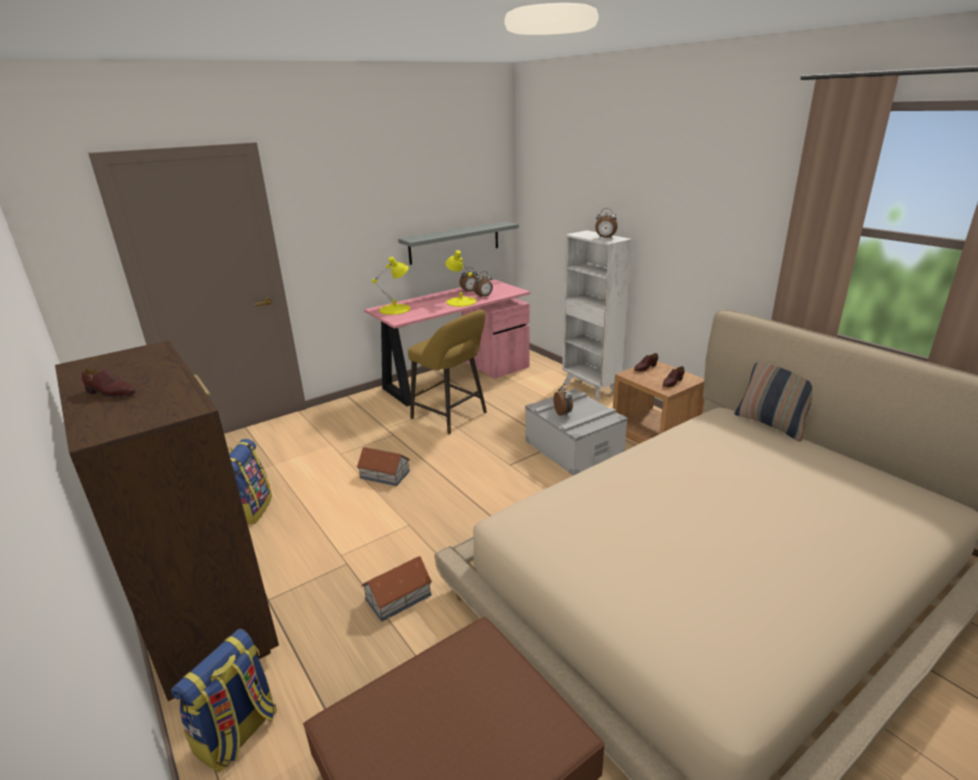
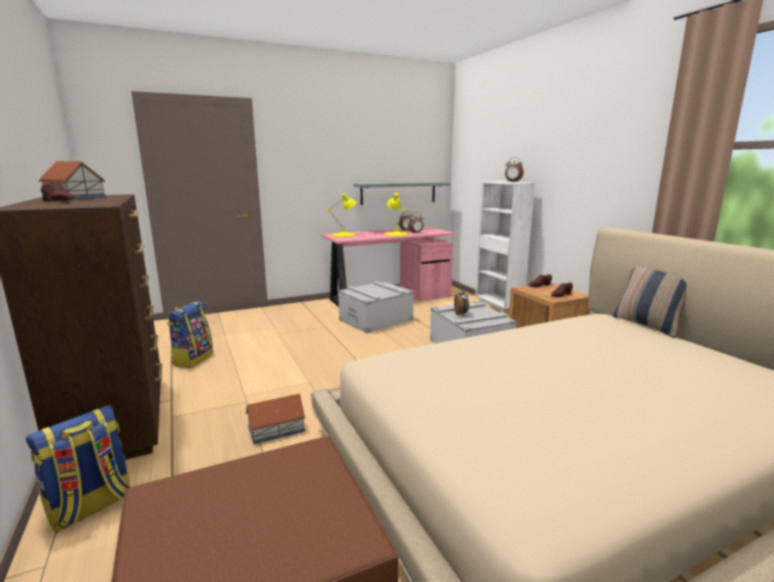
camera: 10 degrees right, 10 degrees down
(384, 474) = (306, 349): toy house -> toy house (75, 197)
(452, 417) = (376, 320): yellow stool -> grey storage box

